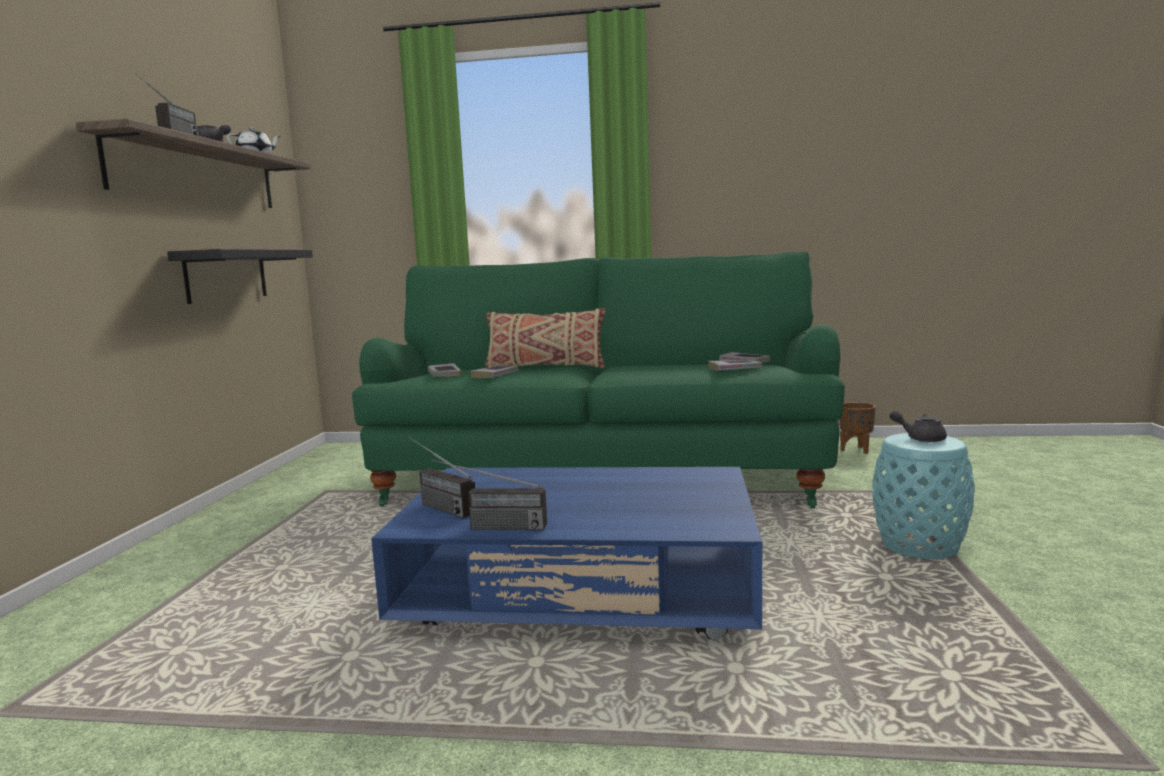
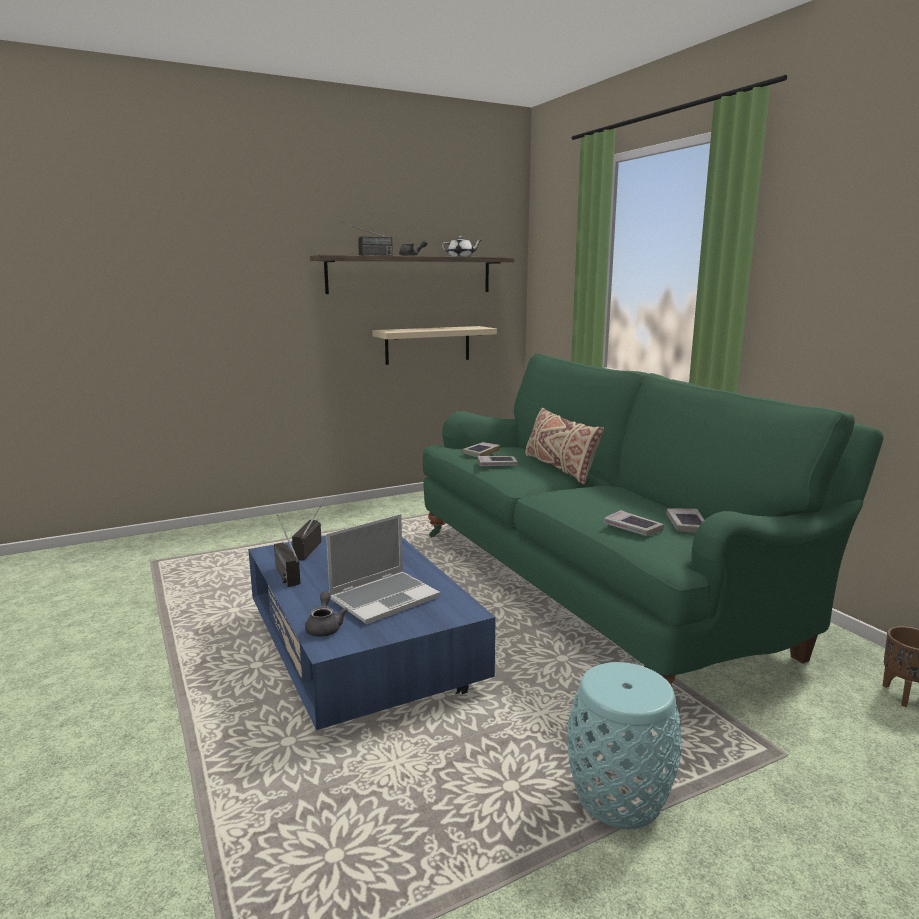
camera: 55 degrees right, 5 degrees up
(226, 275) = (428, 345): black shelf -> beige shelf
(644, 494) = (384, 598): none -> laptop
(920, 438) = (634, 681): grey teapot -> grey teapot (325, 627)

